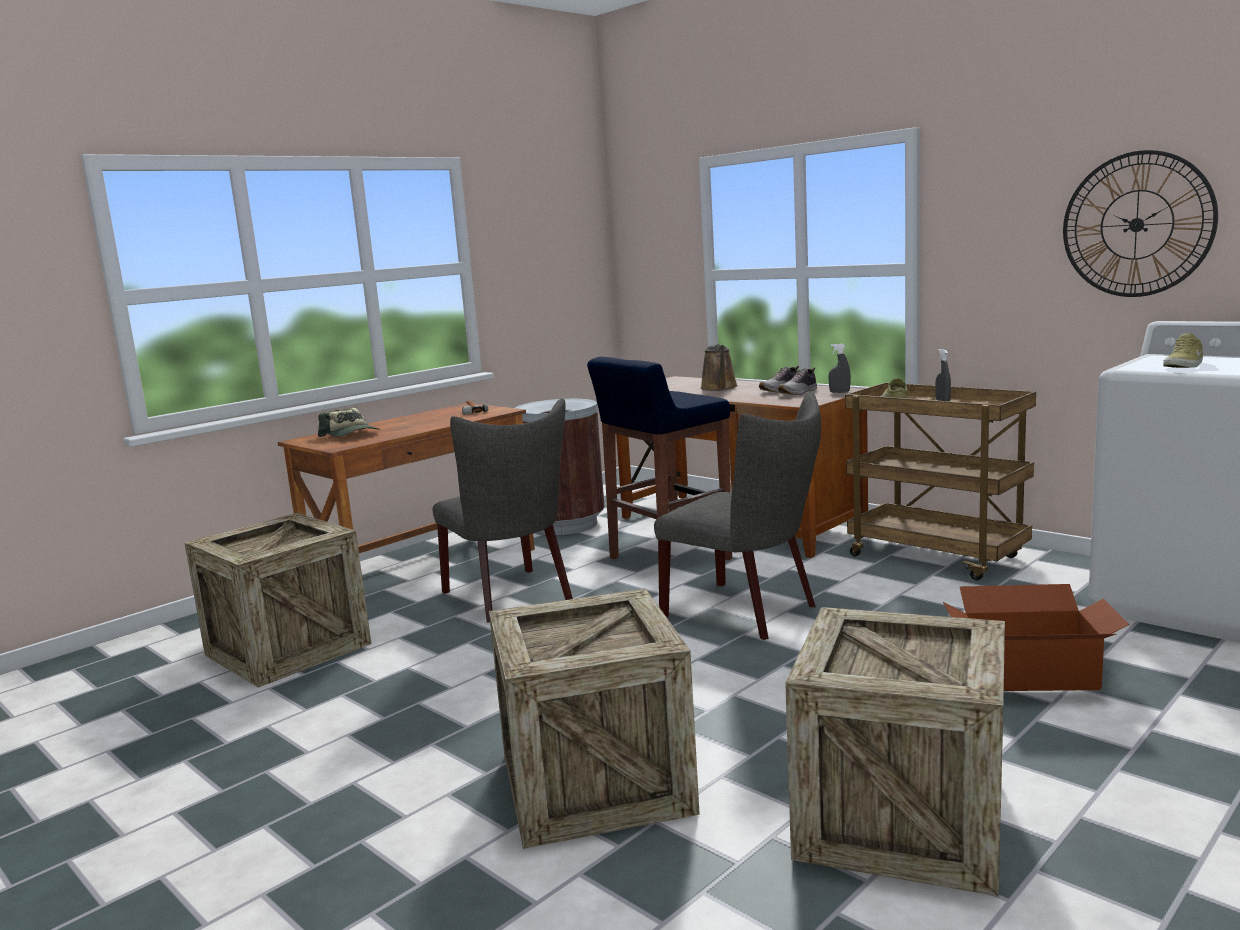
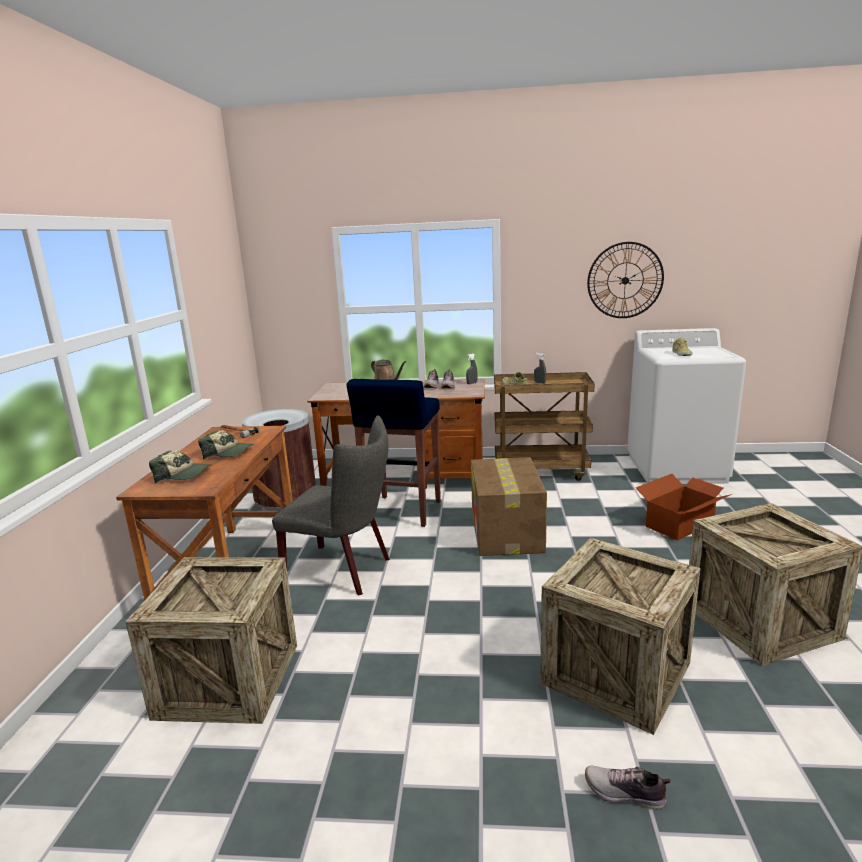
camera: 40 degrees left, 5 degrees up
(403, 873) = (625, 794): none -> shoe
(422, 424) = (228, 453): none -> cap
(748, 612) = (506, 532): grey chair -> cardboard box

